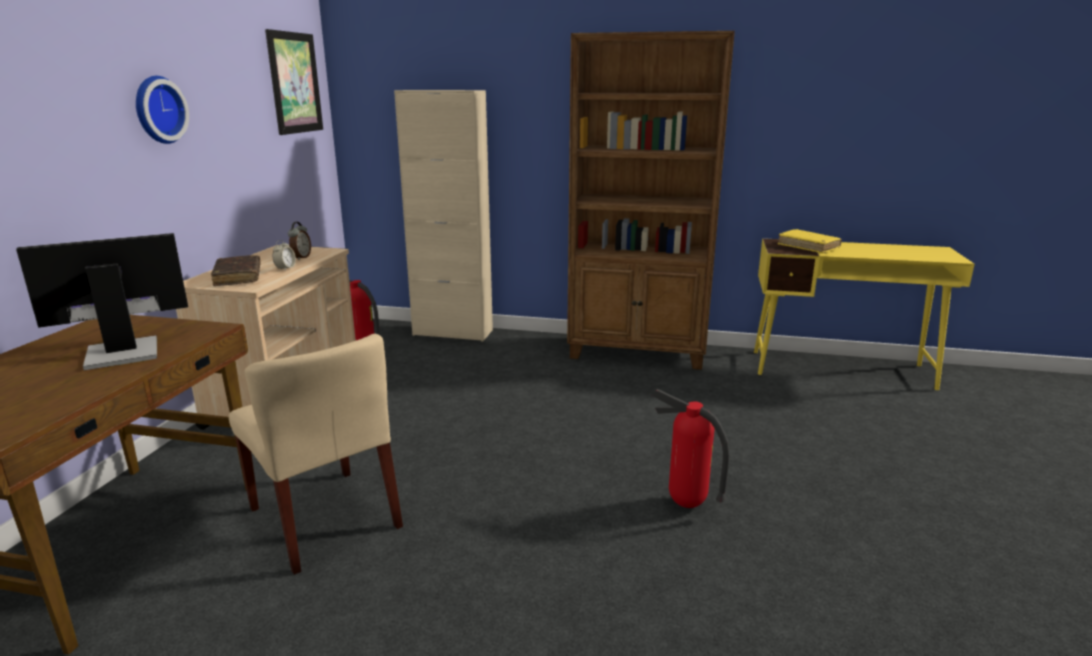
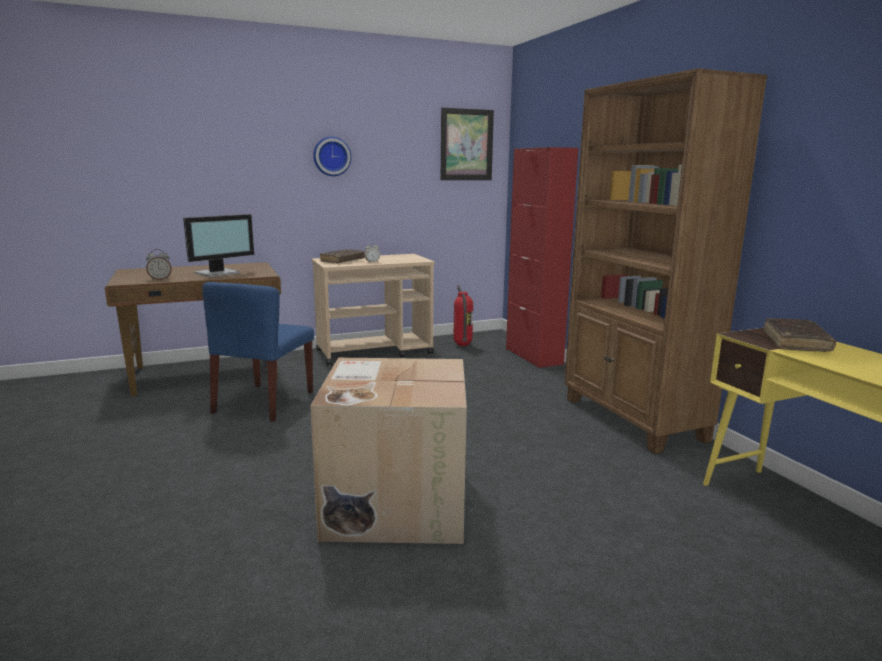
camera: 55 degrees right, 5 degrees down
(121, 352) = (218, 273): monitor -> monitor turned 105 degrees clockwise
(301, 257) = (397, 260): alarm clock -> alarm clock (160, 279)
(325, 518) = (264, 402): beige chair -> blue chair
(453, 332) = (533, 356): beige cabinet -> red cabinet
(686, 504) = (394, 501): fire extinguisher -> cardboard box
(808, 247) = (796, 342): yellow book -> brown book

